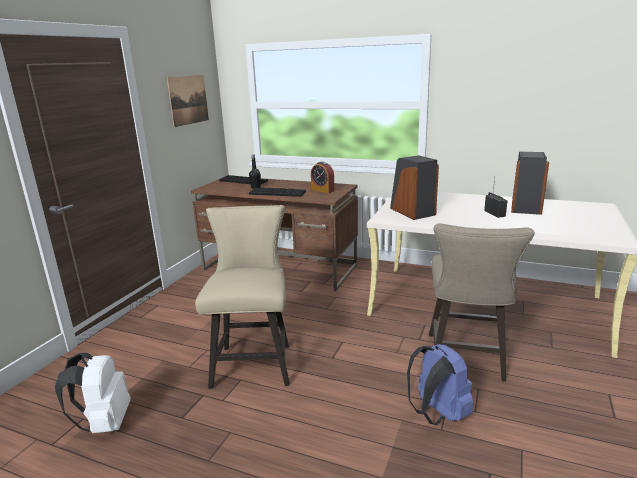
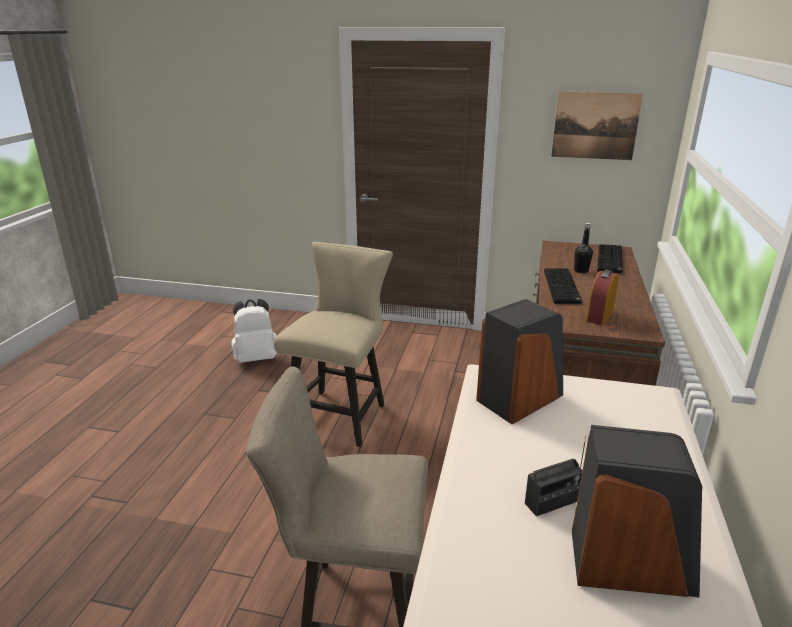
camera: 80 degrees right, 5 degrees up
(254, 361) = (340, 413): beige chair -> beige chair turned 60 degrees counterclockwise
(437, 414) = (237, 566): blue backpack -> none

